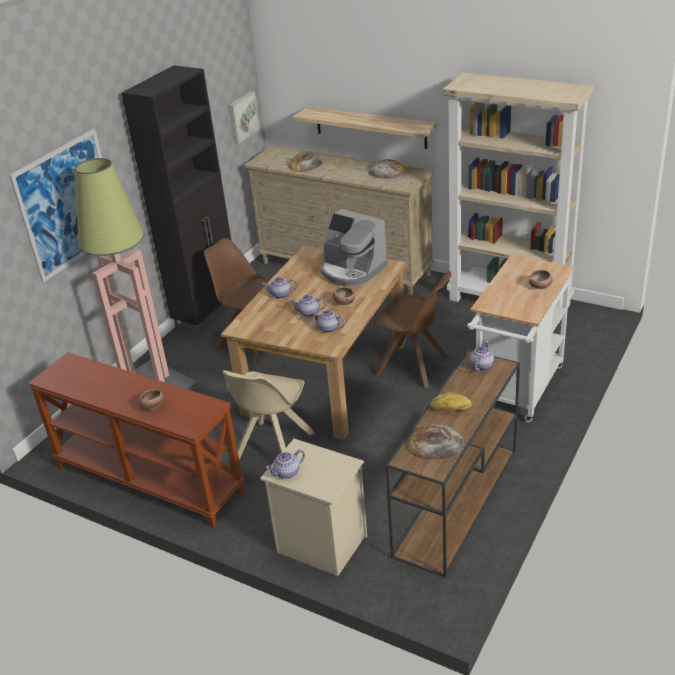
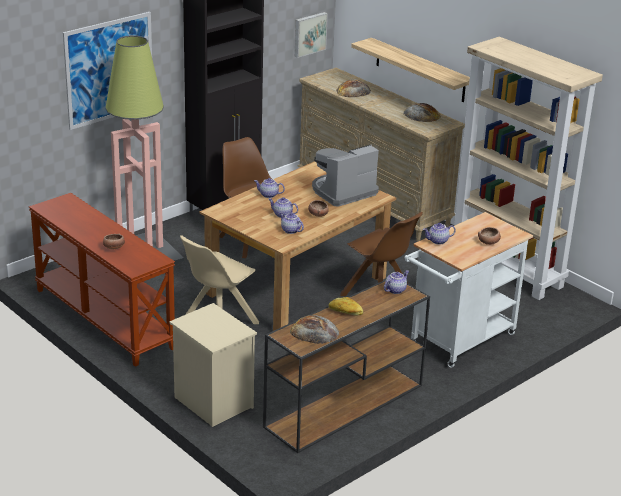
camera: 15 degrees right, 5 degrees down
(287, 473) = (192, 324): teapot -> teapot (438, 241)
(352, 271) = (342, 192): coffee machine -> coffee machine turned 90 degrees clockwise

